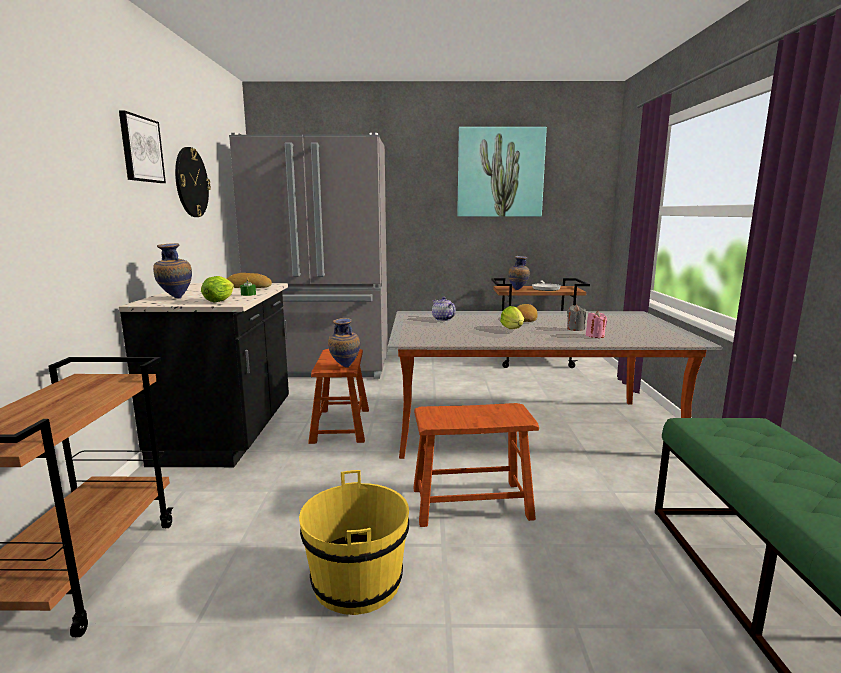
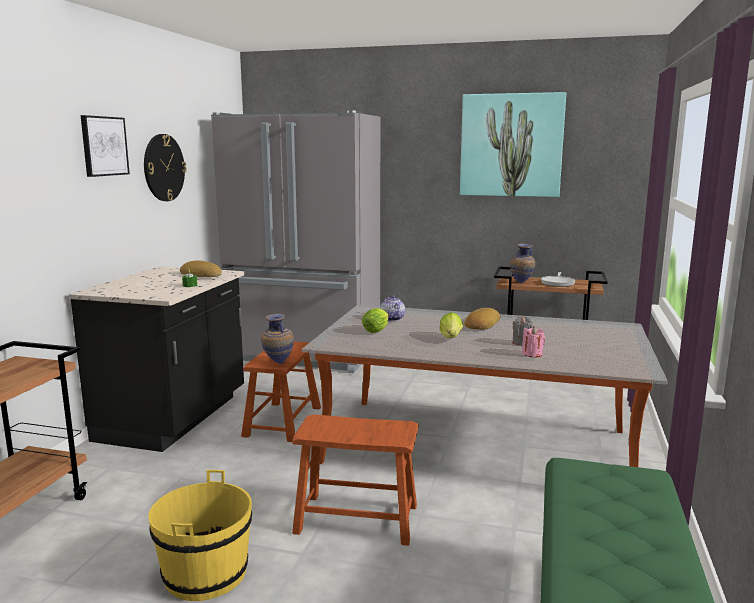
camera: 15 degrees right, 0 degrees up
(175, 298) = (122, 287): vase -> none
(220, 300) = (157, 292): lettuce -> lettuce (377, 330)

